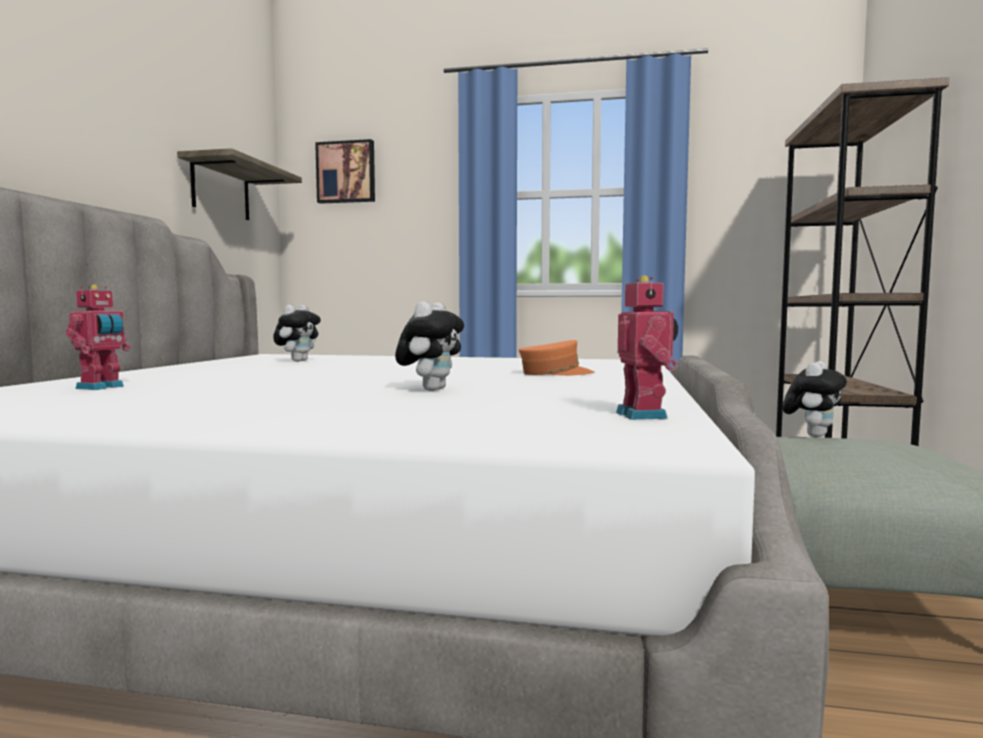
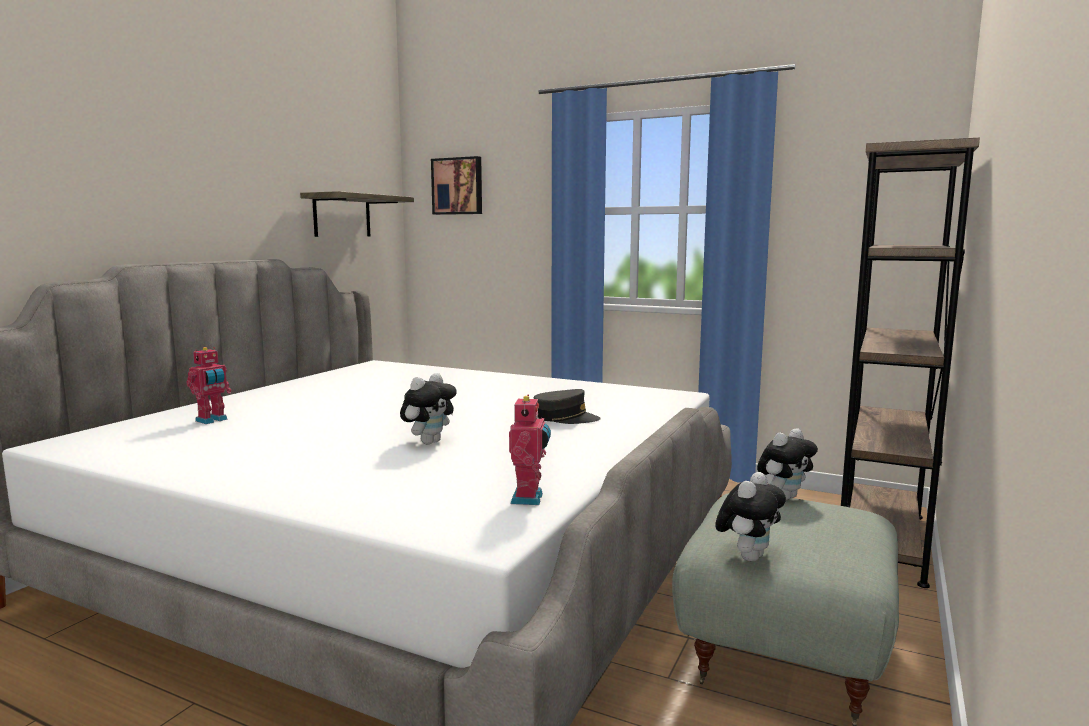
camera: 15 degrees right, 5 degrees up
(298, 361) = (387, 378): plush toy -> plush toy (748, 556)
(555, 373) = (565, 418): orange cap -> grey cap

